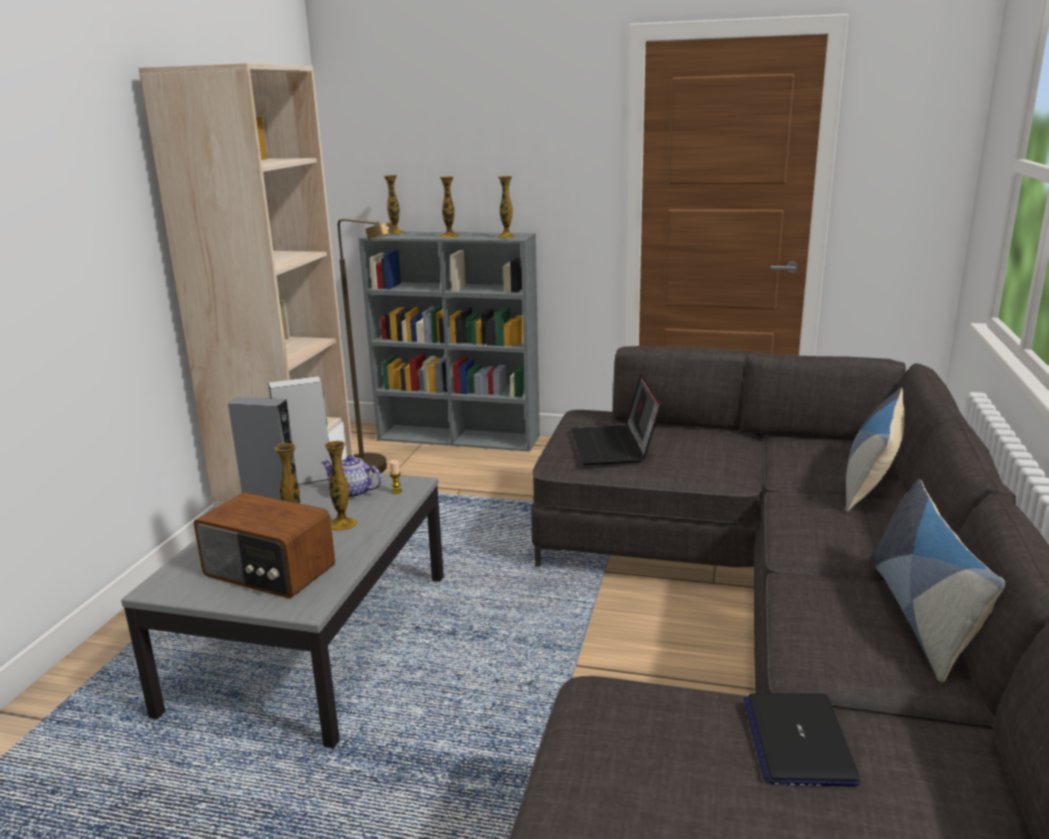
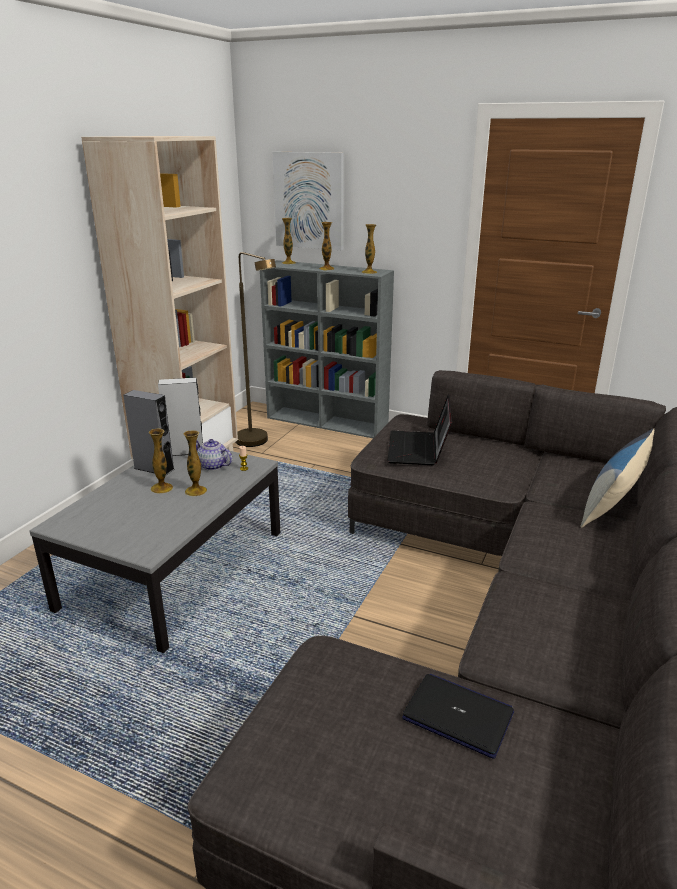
camera: 10 degrees right, 5 degrees up
(269, 572) = (132, 522): radio -> none
(418, 152) = (309, 201): none -> picture
(798, 740) = (458, 715): laptop -> laptop turned 105 degrees clockwise
(921, 615) = (604, 625): pillow -> none

